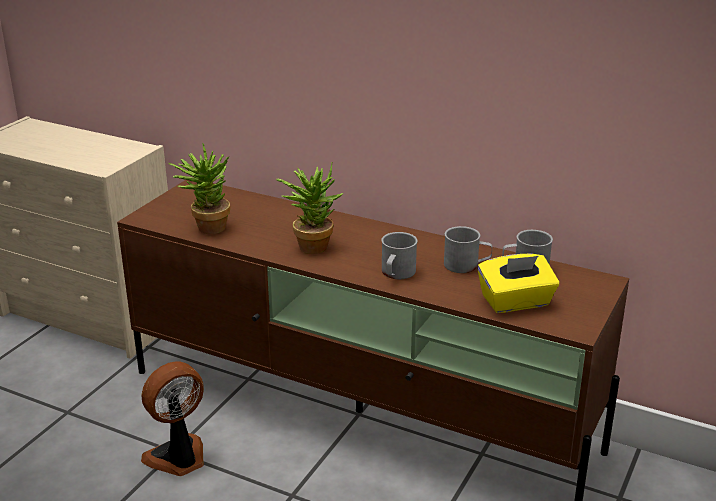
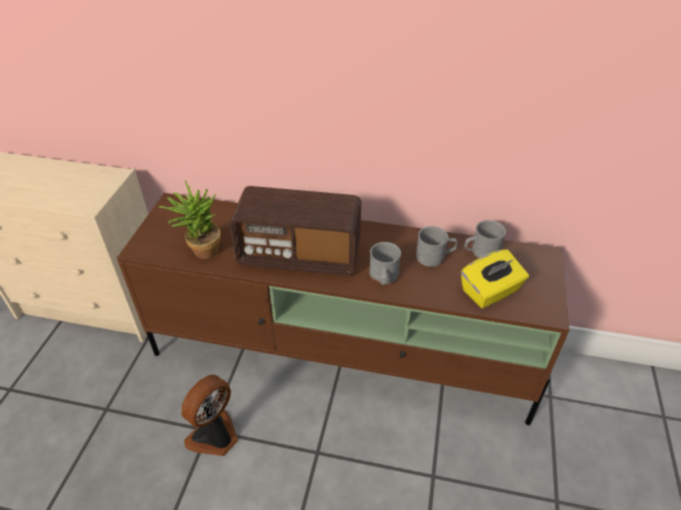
camera: 15 degrees left, 15 degrees up
(311, 244) = (299, 255): potted plant -> radio

